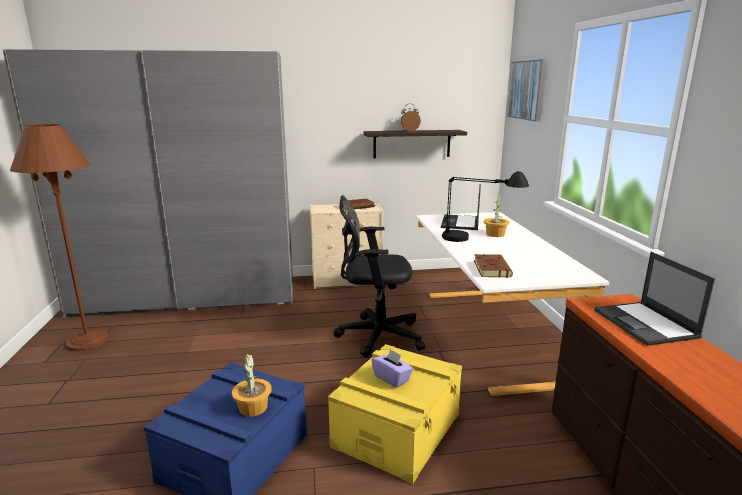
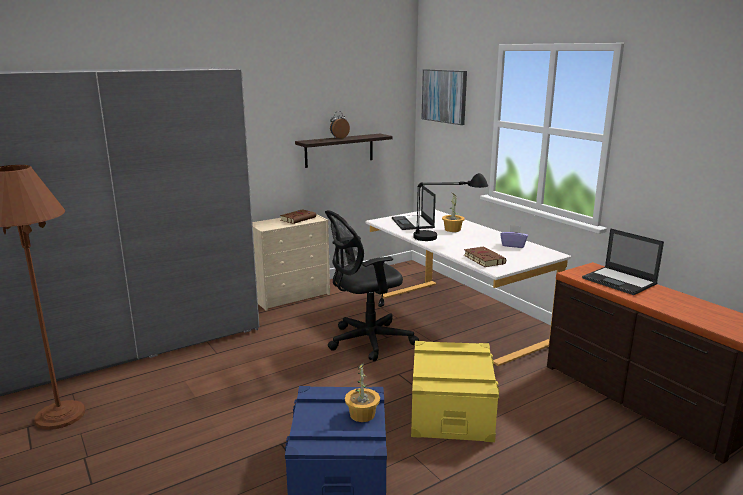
camera: 25 degrees left, 0 degrees up
(392, 378) = (447, 365): purple tissue box -> purple tissue box (513, 245)

